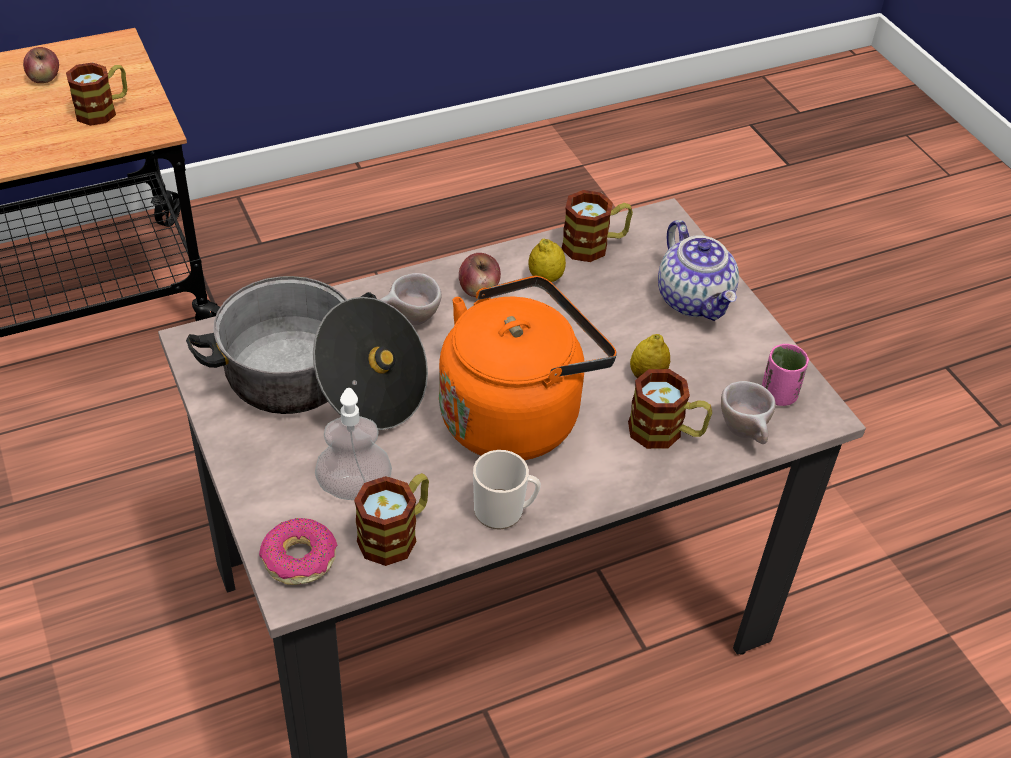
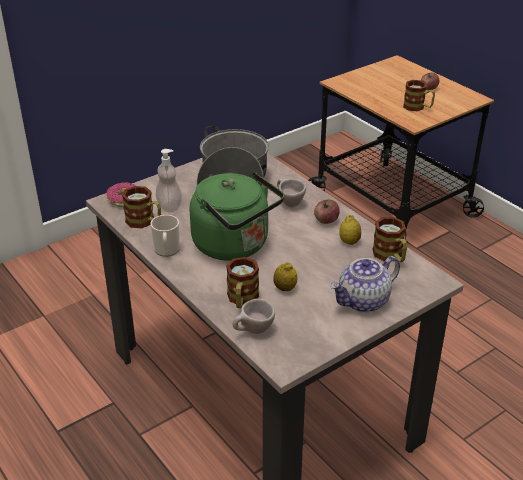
camera: 80 degrees right, 10 degrees down
(515, 414) = (235, 245): orange kettle -> green kettle
(778, 395) = (293, 344): pink cup -> none

